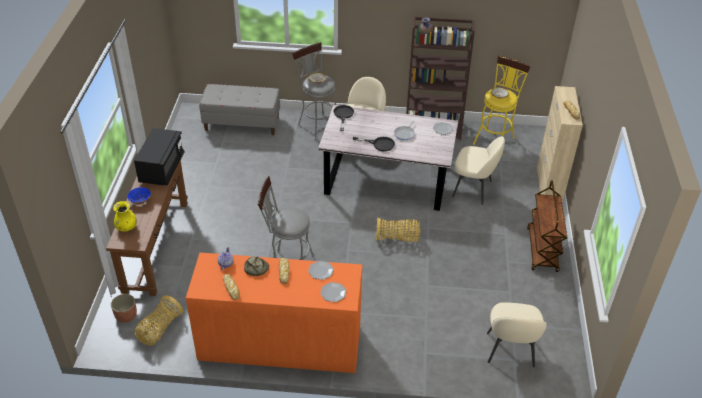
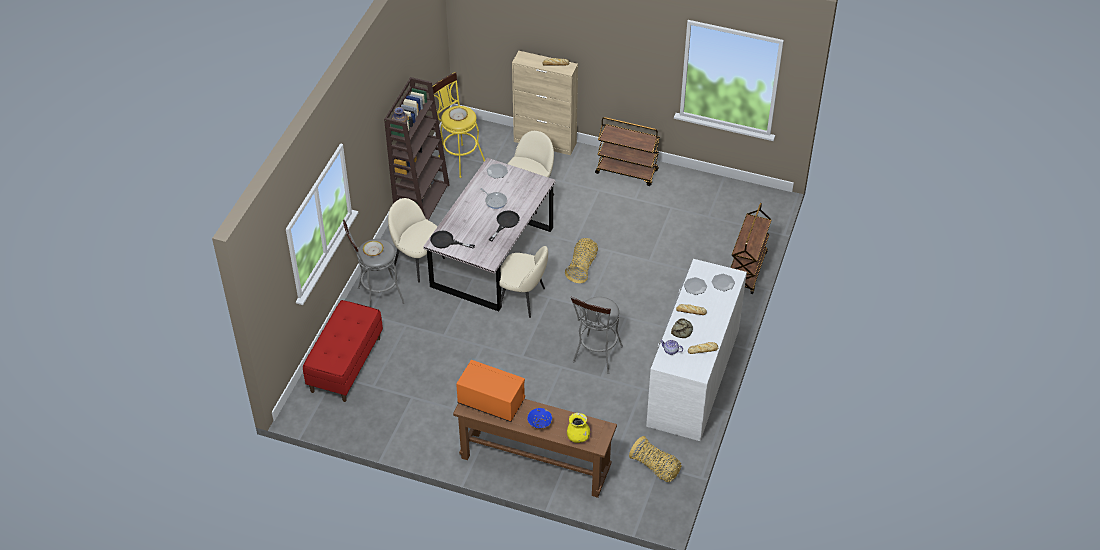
camera: 75 degrees left, 5 degrees up
(126, 316) = (630, 494): planter -> none
(162, 169) = (491, 402): black microwave -> orange microwave
(242, 123) = (345, 364): grey bench -> red bench
(280, 343) = (693, 377): orange dresser -> white dresser
(446, 370) = (747, 271): none -> brown cart
(510, 351) = (736, 225): beige chair -> beige chair (523, 299)

